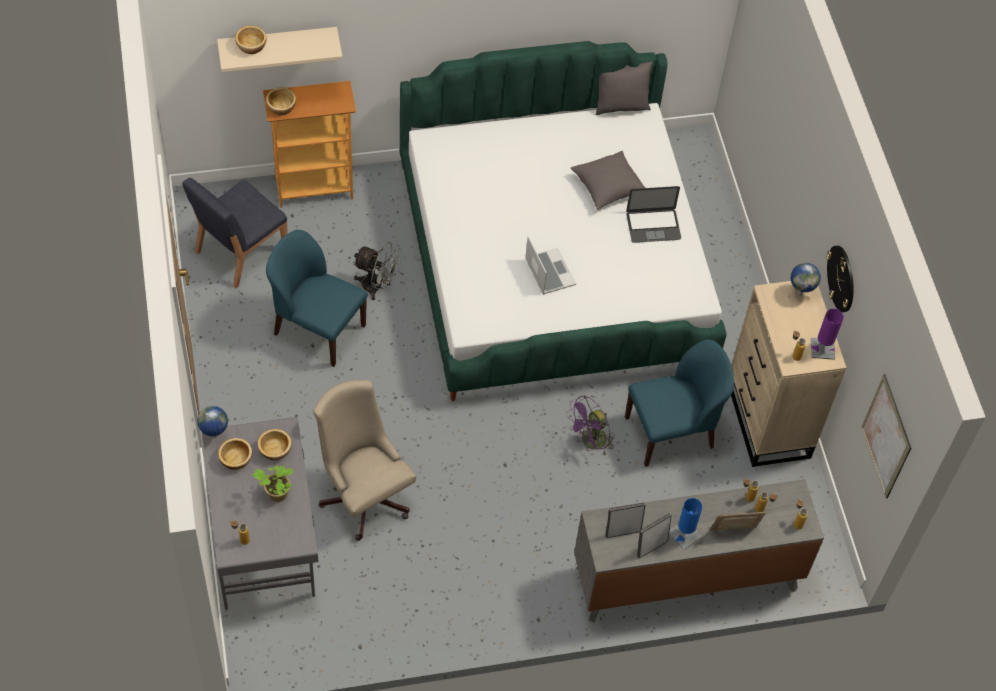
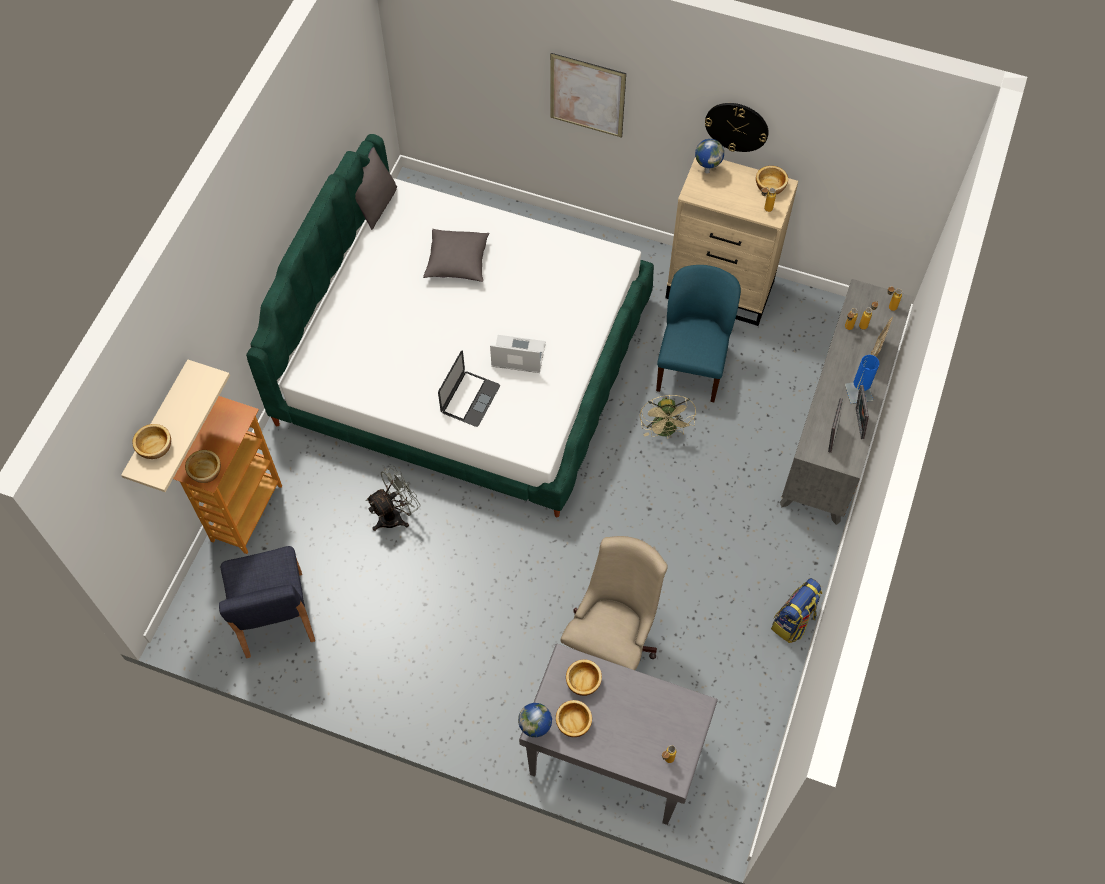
camera: 55 degrees left, 5 degrees up
(276, 494) = (633, 704): potted plant -> none
(318, 329) = (410, 590): blue chair -> none
(363, 494) = (612, 641): beige office chair -> beige office chair turned 120 degrees clockwise
(468, 626) = (793, 622): none -> backpack
(590, 442) = (666, 431): purple fan -> beige fan
(653, 225) = (521, 251): laptop -> laptop (470, 399)
(822, 349) = (770, 186): purple table lamp -> bowl
(886, 436) = (892, 187): picture -> picture (587, 95)

